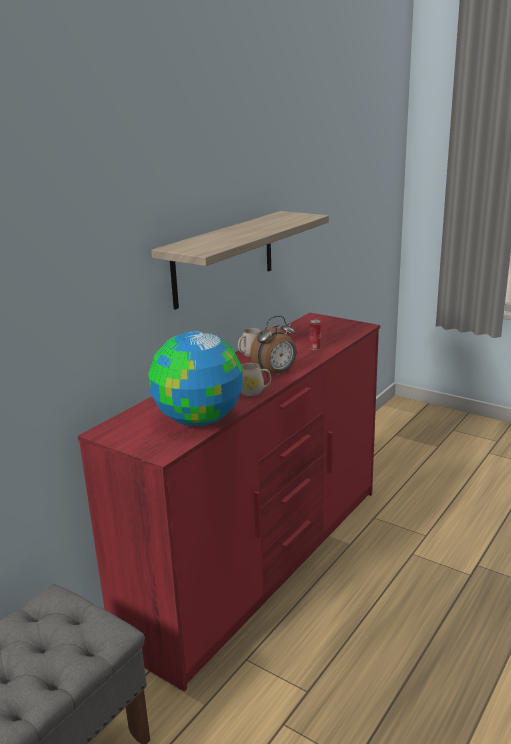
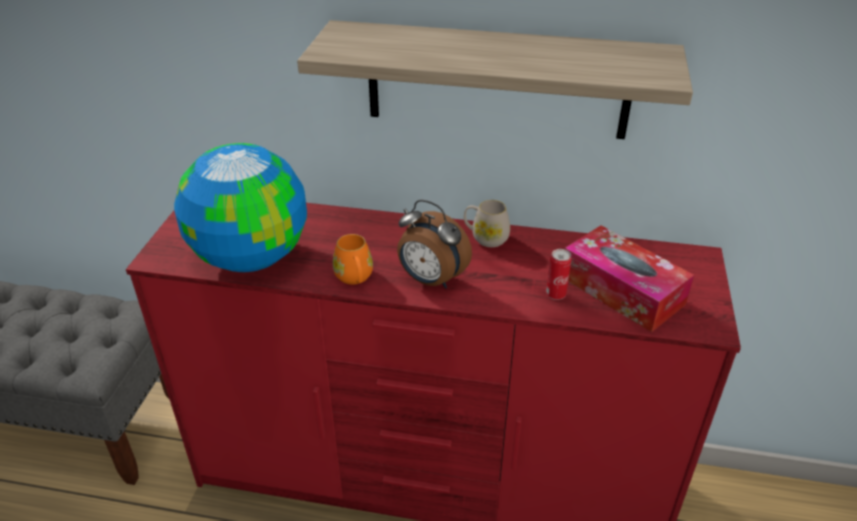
camera: 65 degrees right, 15 degrees up
(254, 392) = (355, 278): white mug -> orange mug
(324, 335) = (621, 290): none -> tissue box

